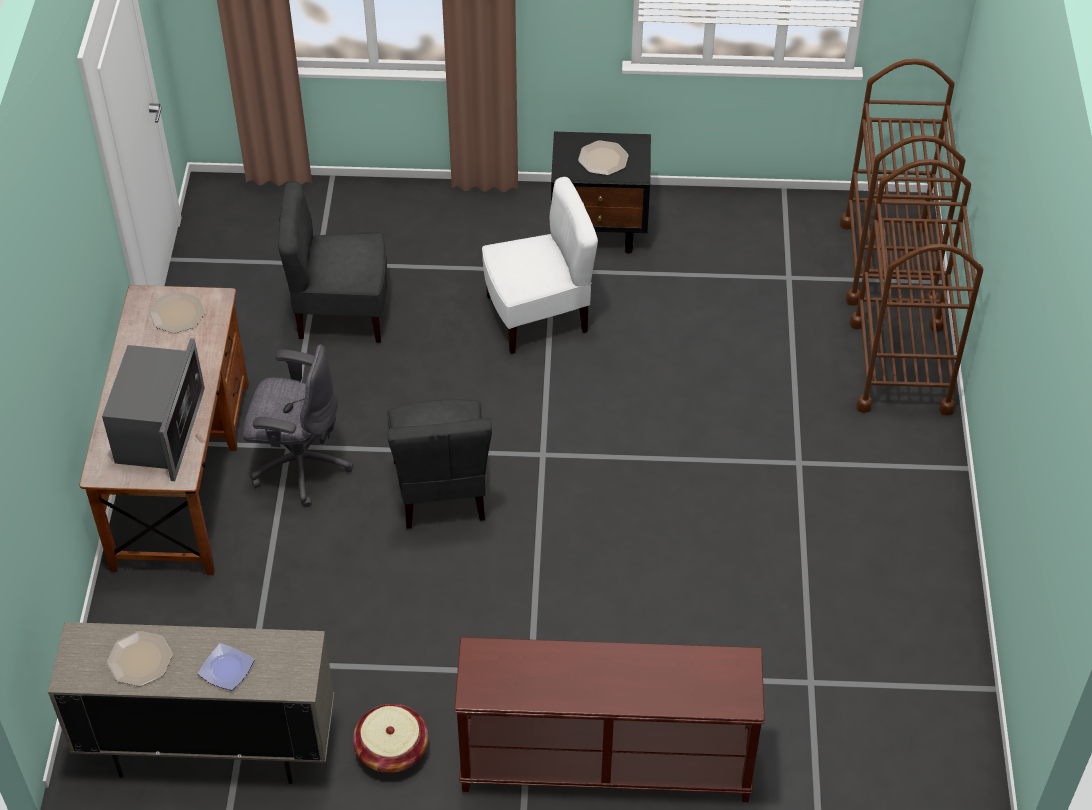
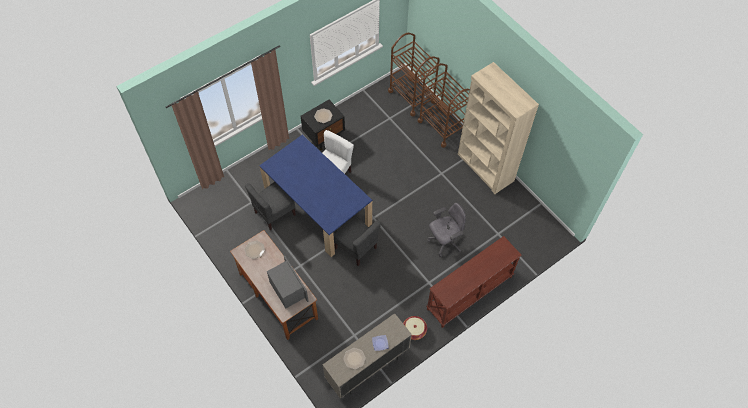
camera: 40 degrees left, 10 degrees up
(299, 465) = (309, 269): grey office chair -> grey office chair (445, 241)
(443, 357) = (318, 207): none -> blue dining table
(924, 518) = (485, 168): none -> beige bookcase

